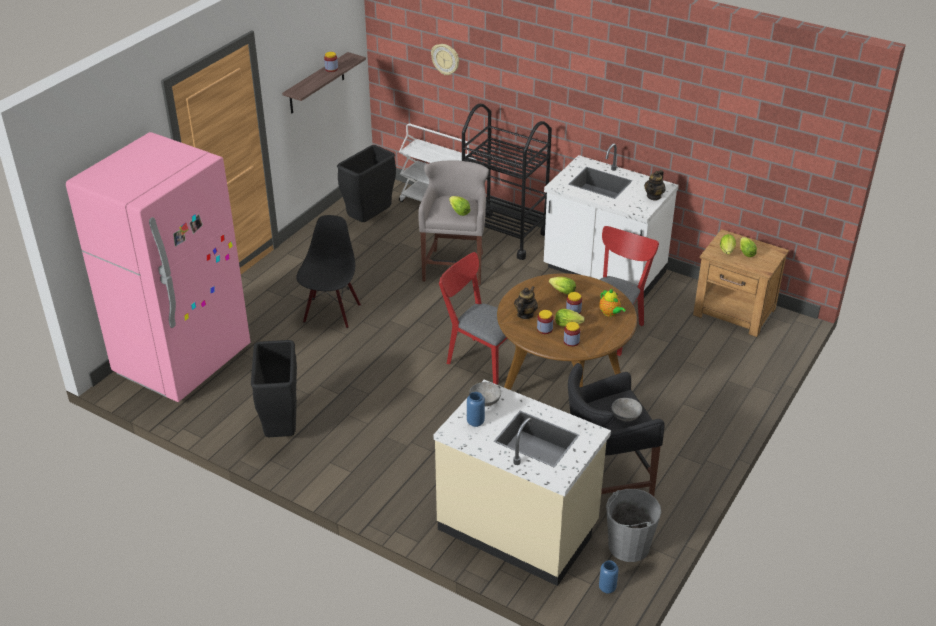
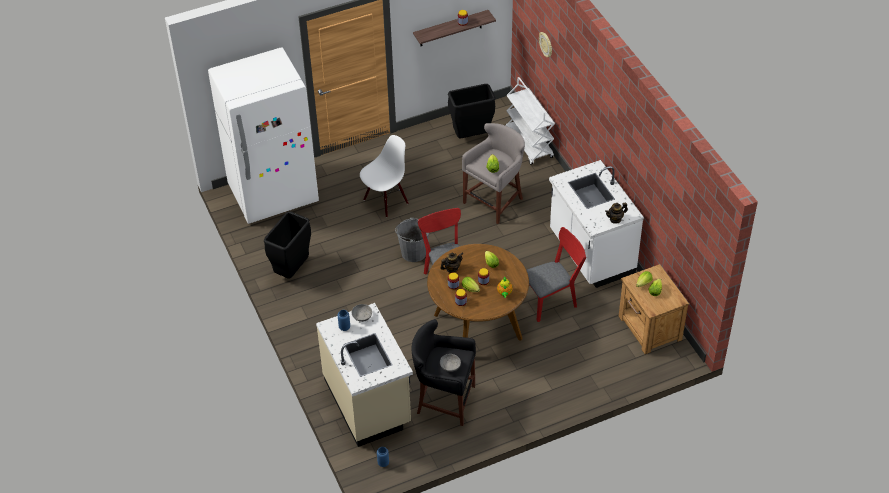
camera: 35 degrees right, 10 degrees up
(183, 361) = (273, 195): pink fridge -> white fridge
(331, 313) = (385, 201): black chair -> white chair
(504, 235) = (551, 191): black cart -> none
(628, 546) = (418, 446): grey bucket -> grey bucket (413, 252)

